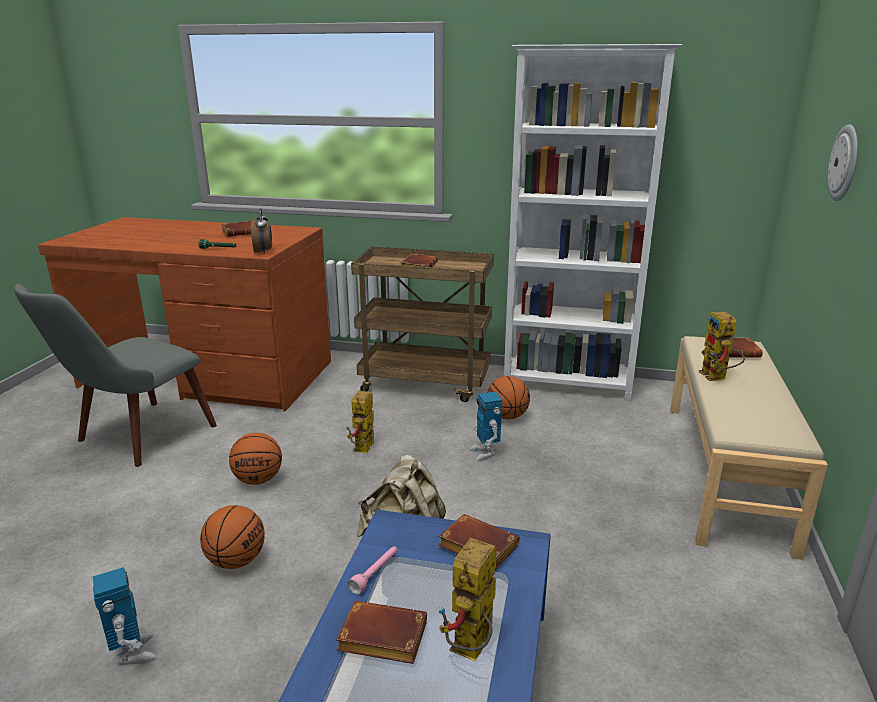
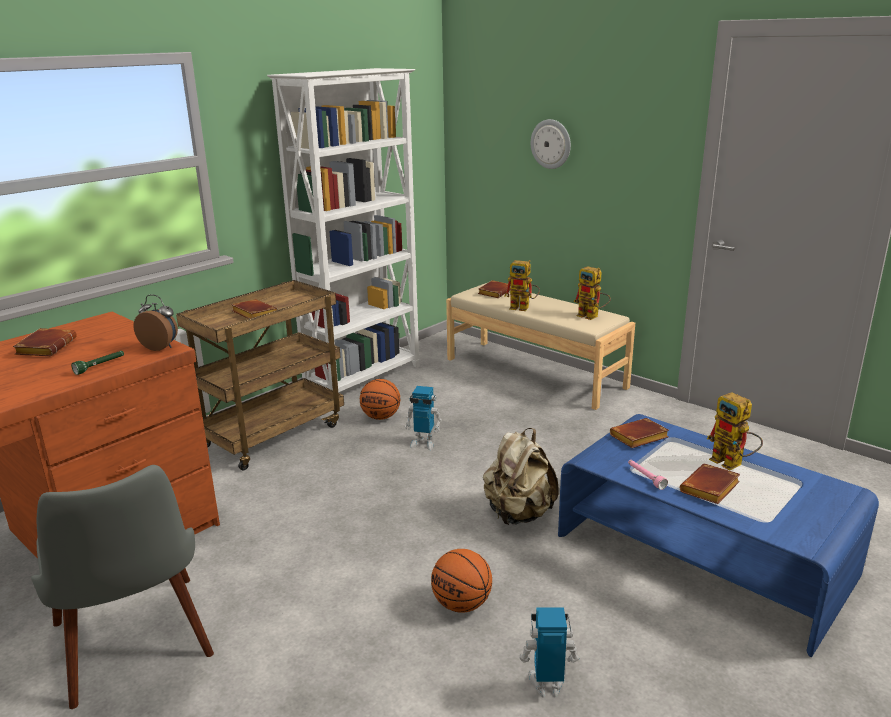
camera: 60 degrees left, 0 degrees up
(258, 480) = (339, 568): basketball -> none
(364, 450) = (354, 496): toy robot -> toy robot (592, 316)

